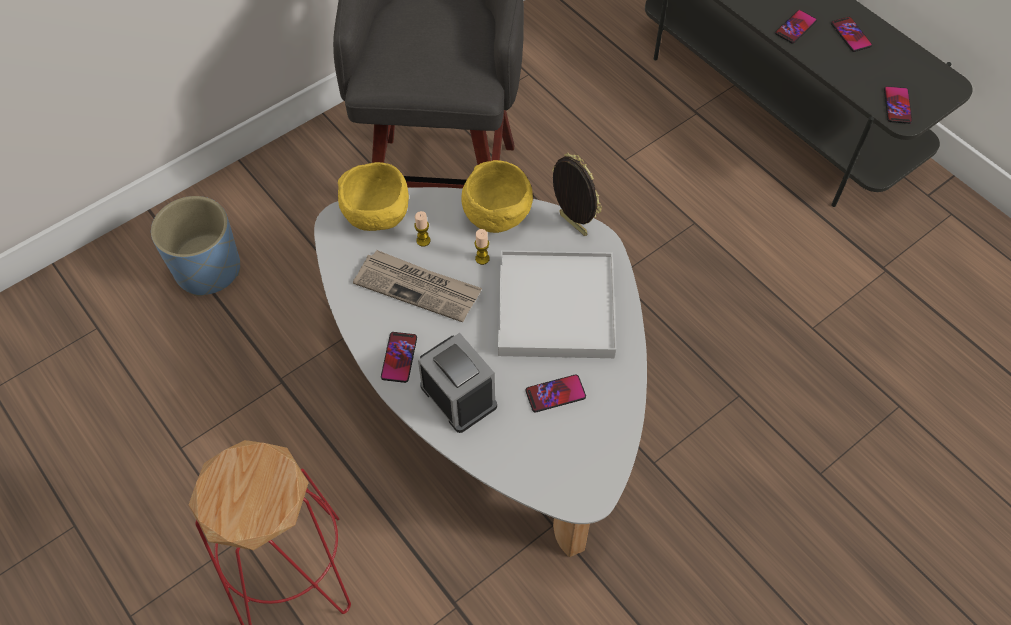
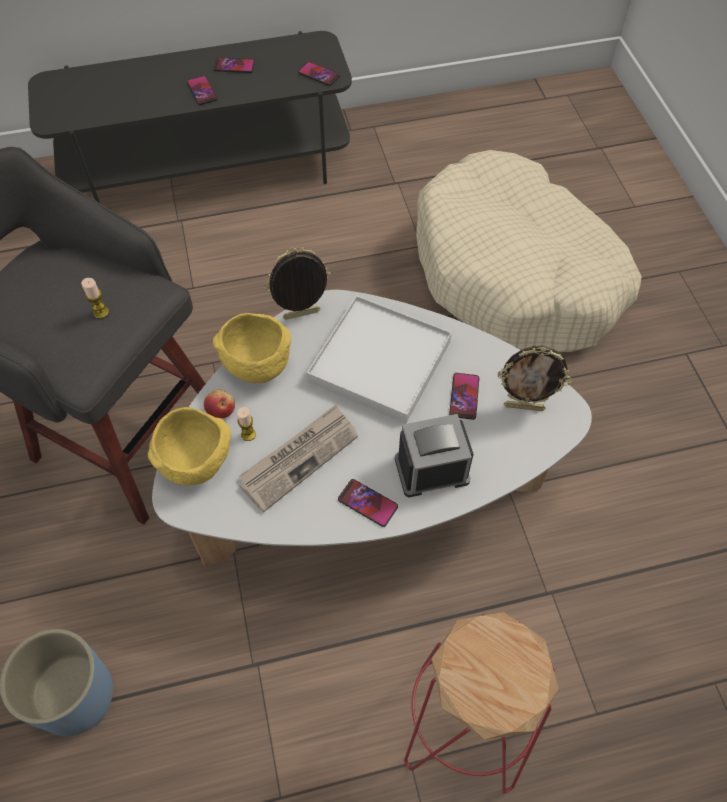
camera: 65 degrees left, 0 degrees up
(437, 210) = (221, 410): none -> apple
(482, 258) = (297, 395): candle -> candle (101, 312)
(573, 452) = (524, 406): none -> picture frame
(838, 436) = (516, 274): none -> beige dog bed

